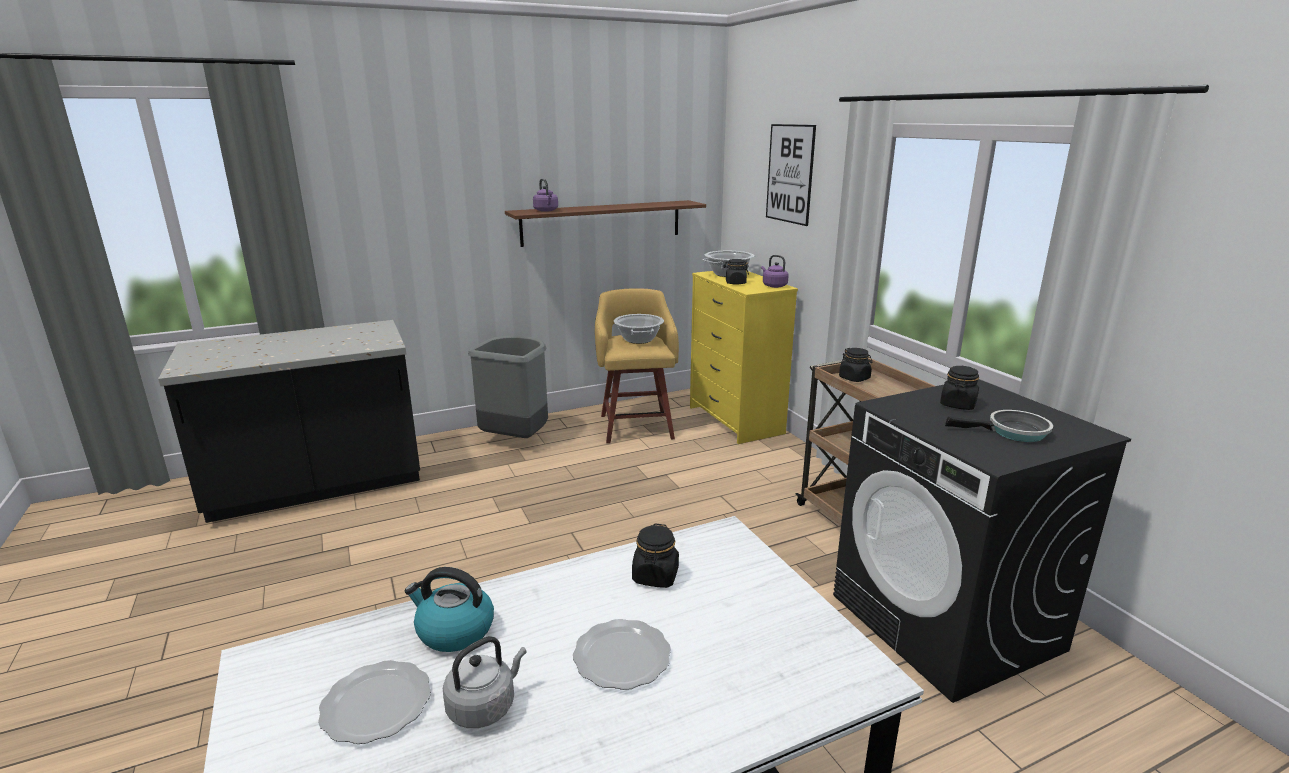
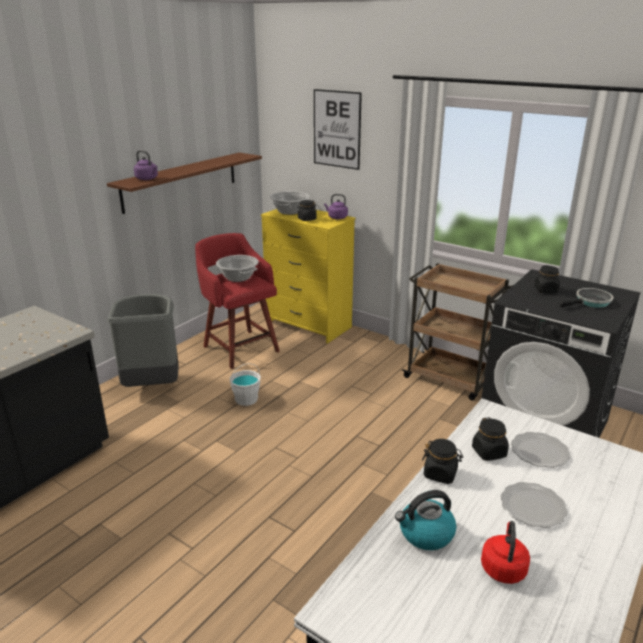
camera: 30 degrees left, 5 degrees up
(378, 704) = (446, 596): plate -> plate (540, 451)
(484, 706) = (503, 567): grey kettle -> red kettle
(591, 476) = (246, 399): none -> white bucket
(636, 425) = (240, 347): yellow stool -> red stool
(854, 378) = (441, 281): black jar -> black jar (440, 474)

